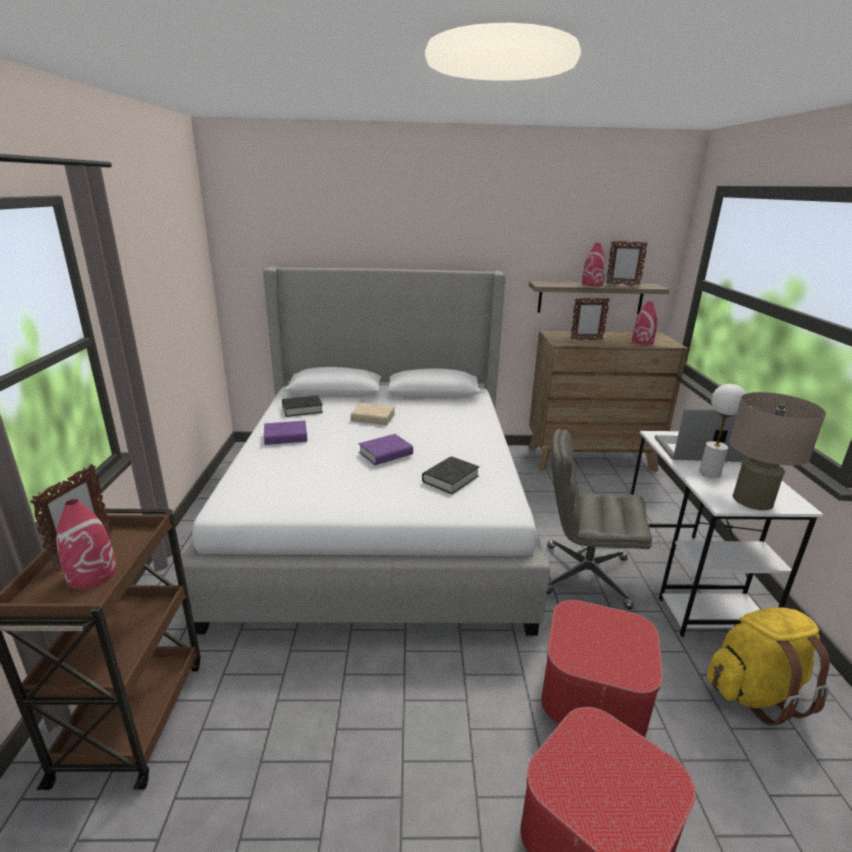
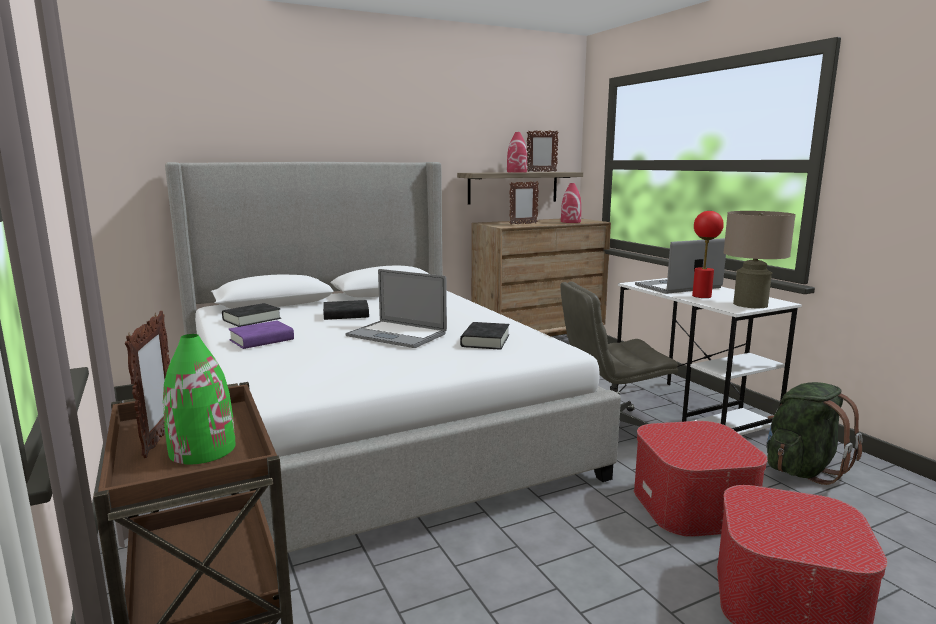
camera: 25 degrees left, 10 degrees down
(92, 574) = (203, 450): red vase -> green vase
(373, 418) = (346, 315): beige book -> black book
(385, 454) = (396, 335): purple book -> laptop
(710, 473) = (701, 296): white table lamp -> red table lamp
(755, 693) = (802, 469): yellow backpack -> green backpack

